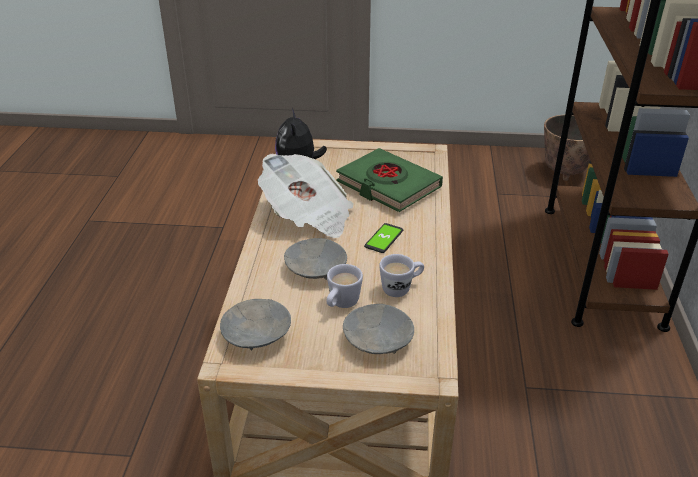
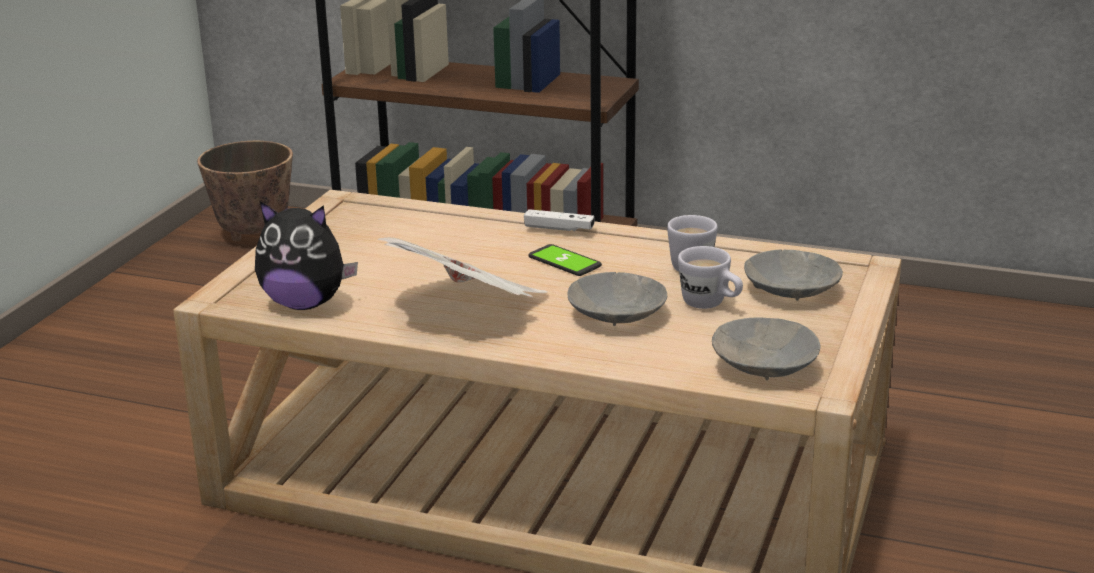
camera: 75 degrees left, 10 degrees down
(388, 185) = (422, 240): green book -> none
(429, 228) = (559, 228): none -> white game controller

